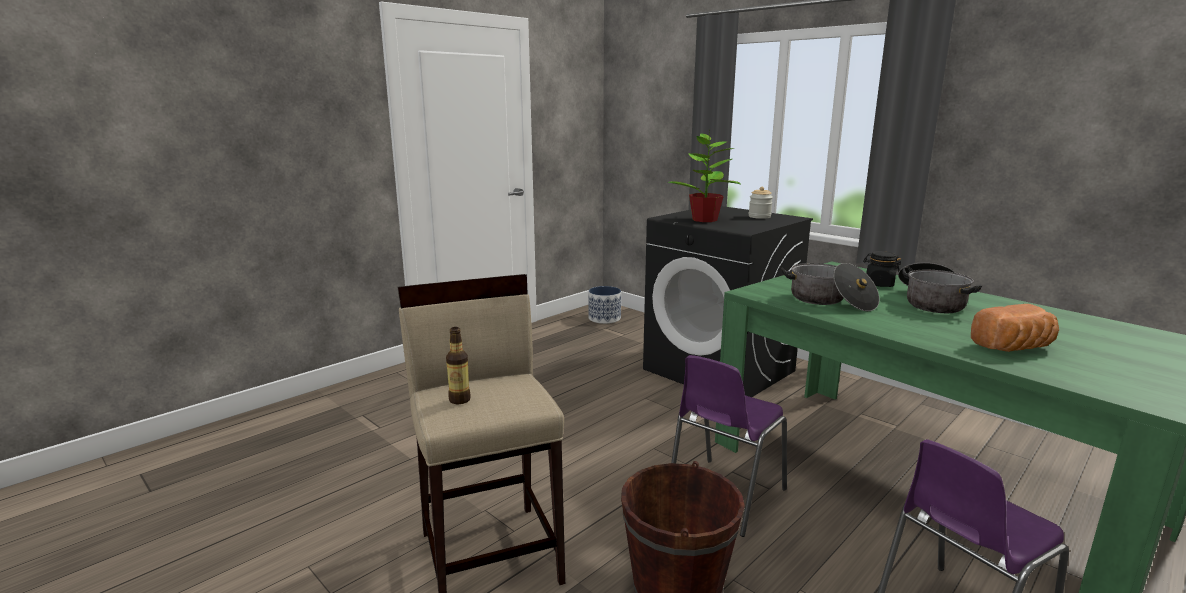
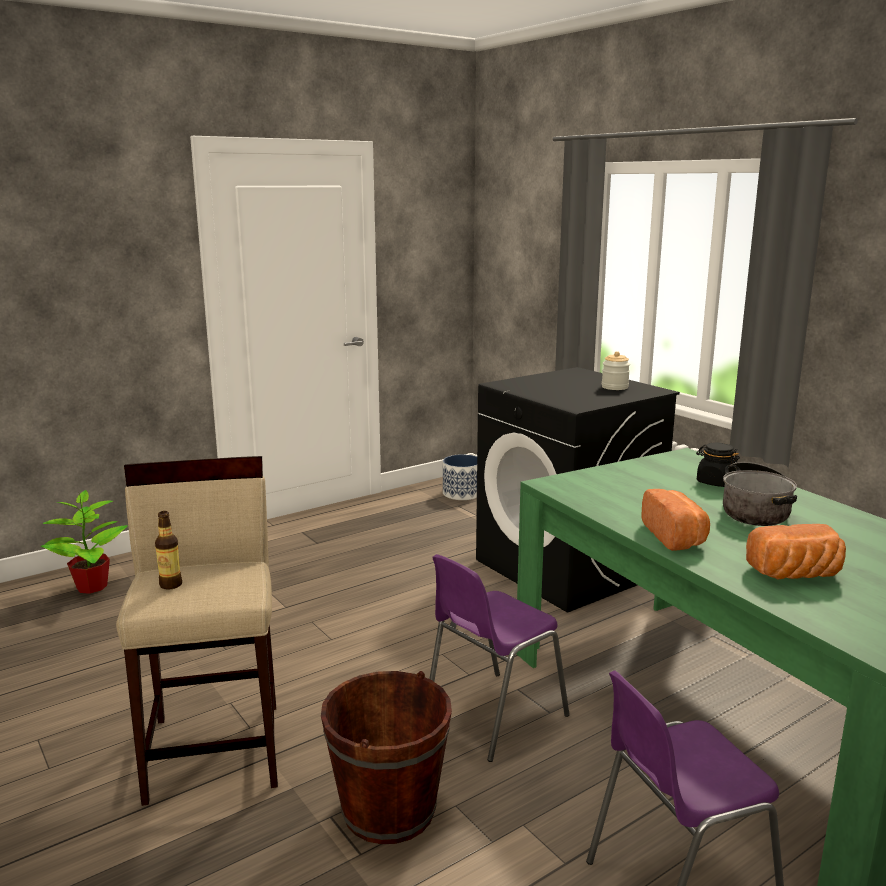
camera: 10 degrees right, 0 degrees up
(704, 220) = (543, 389): potted plant -> potted plant (91, 587)
(830, 301) = (633, 500): cooking pot -> none
(892, 325) = (676, 537): none -> bread

